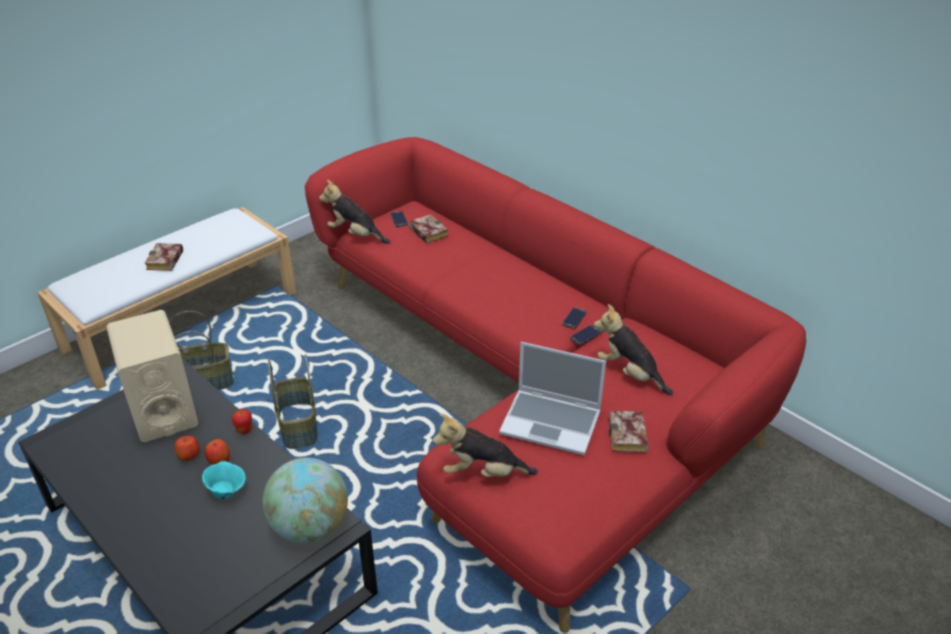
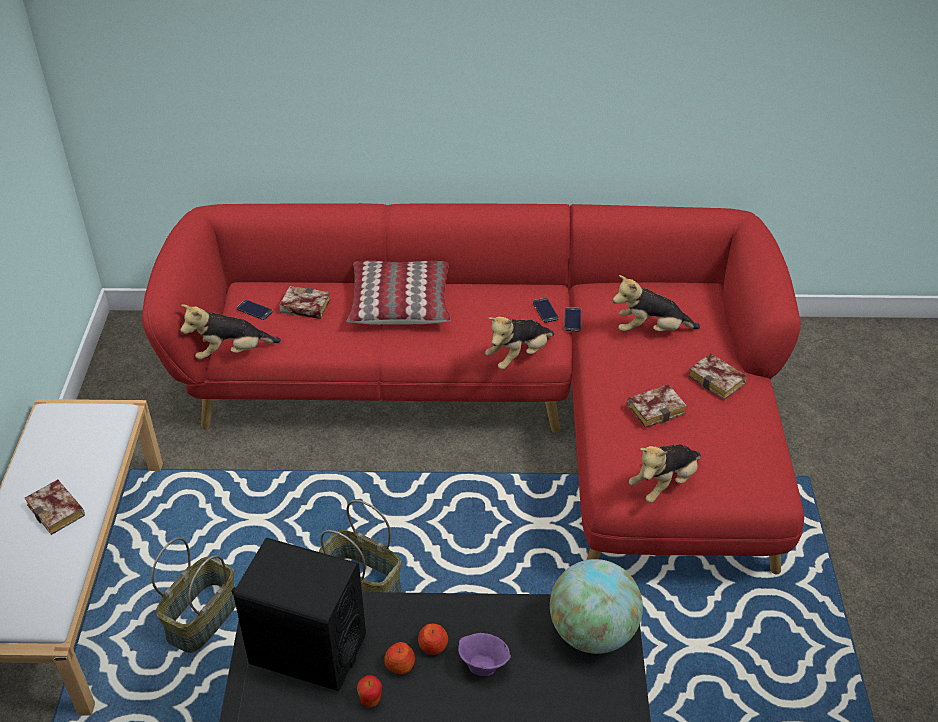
camera: 45 degrees left, 5 degrees up
(162, 410) = (307, 650): beige speaker -> black speaker
(226, 491) = (482, 664): turquoise bowl -> purple bowl
(244, 430) = (414, 605): apple -> apple (370, 700)
(487, 260) = (400, 302): none -> pillow
(514, 335) = (519, 356): none -> plush toy
(552, 423) = (656, 408): laptop -> book

